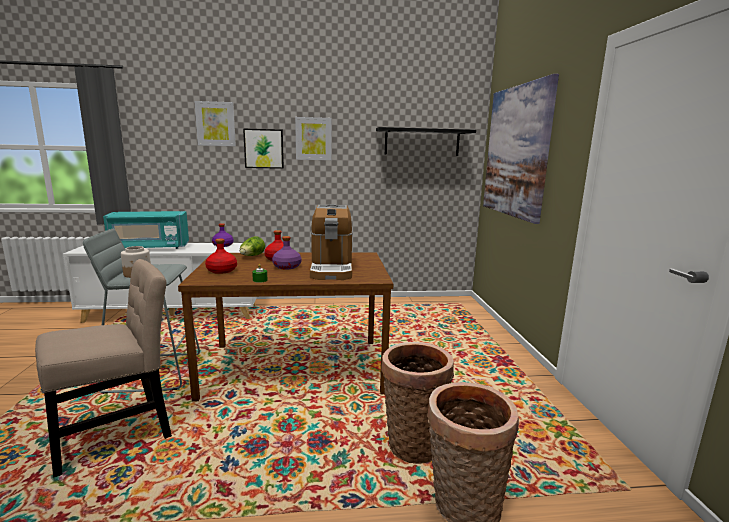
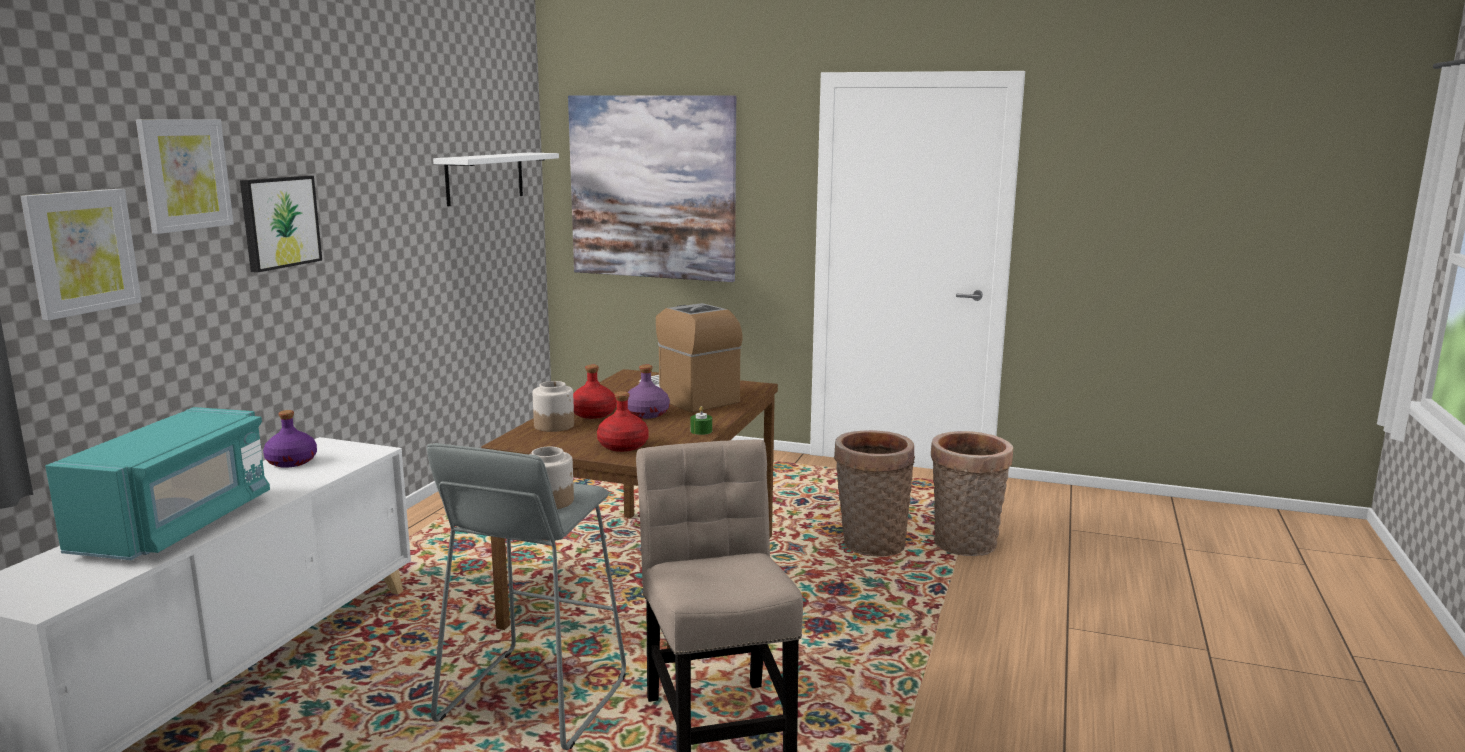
camera: 65 degrees left, 0 degrees up
(252, 256) = (554, 425): lettuce -> jar
(313, 139) = (354, 189): picture -> picture (81, 252)
(331, 269) = (687, 397): coffee machine -> coffee machine turned 150 degrees counterclockwise
(422, 142) = (485, 178): black shelf -> white shelf

